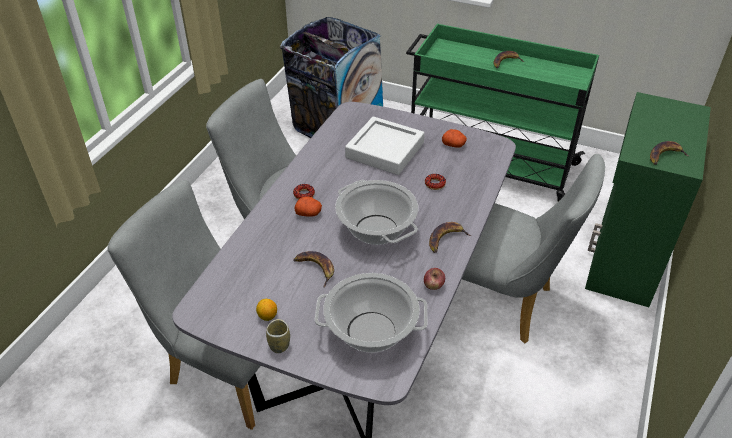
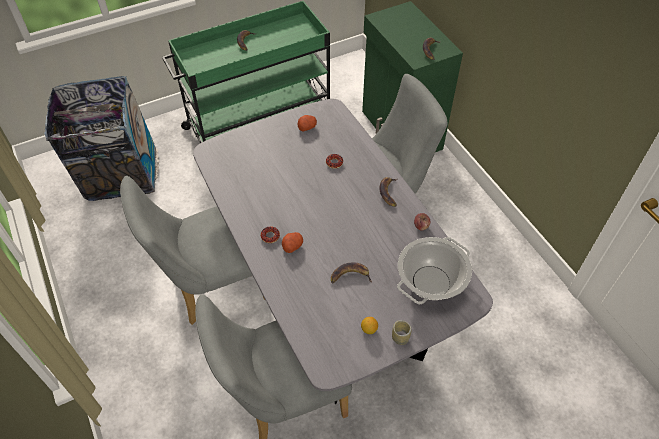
camera: 50 degrees left, 10 degrees up
(376, 230) = (345, 221): cooking pot -> none
(385, 150) = (273, 164): grey tray -> none

